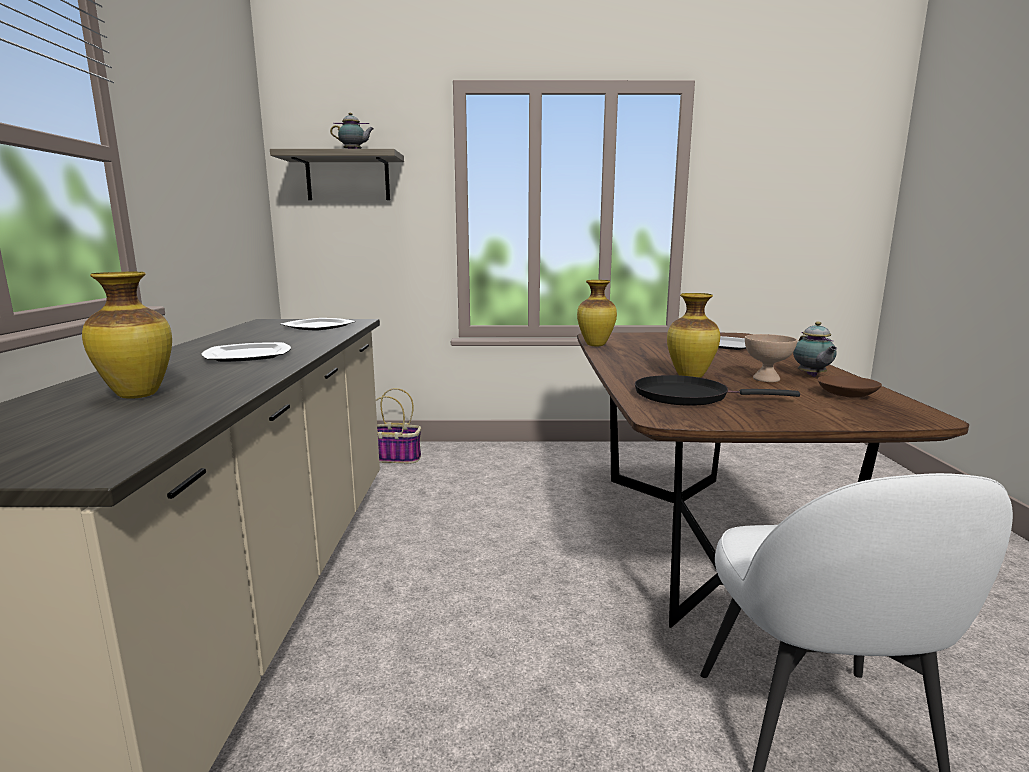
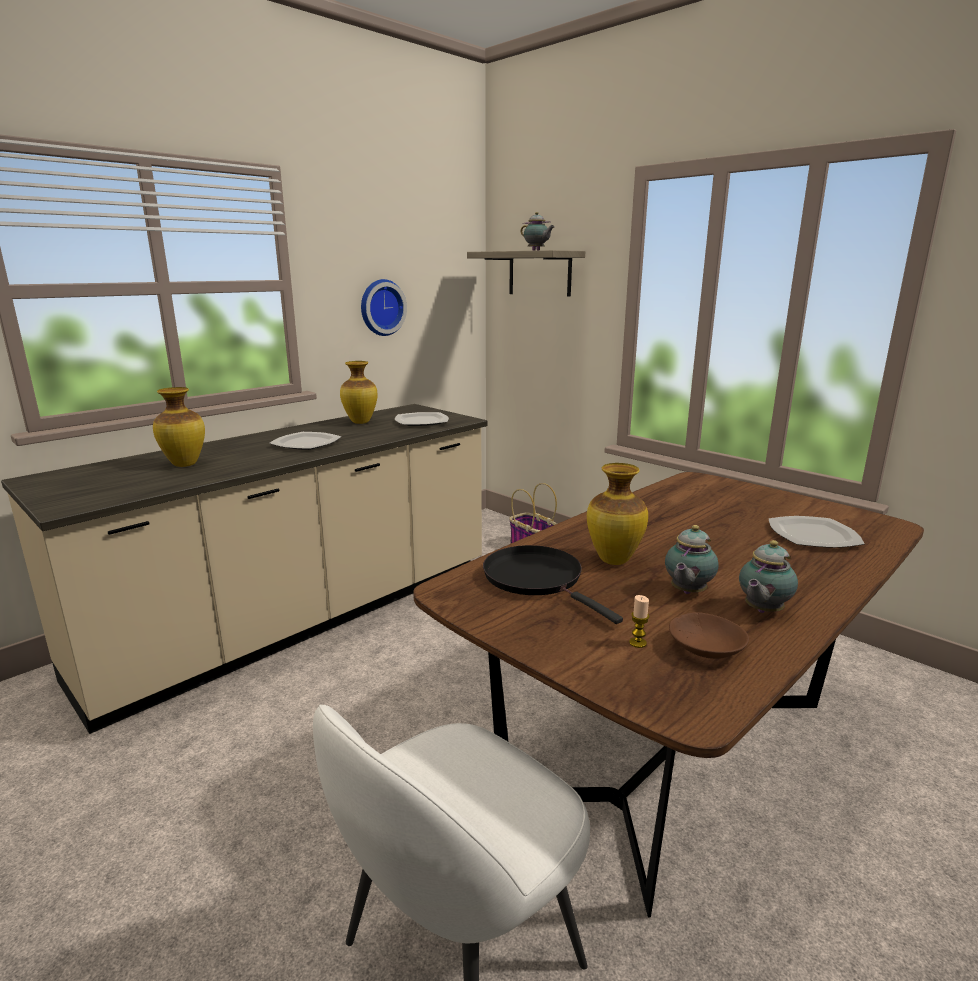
camera: 45 degrees right, 5 degrees up
(199, 202) = (381, 307): none -> wall clock
(596, 345) = (652, 492): vase -> vase (360, 422)
(765, 379) = (686, 592): beige bowl -> teapot
(822, 403) = (637, 643): none -> candle

